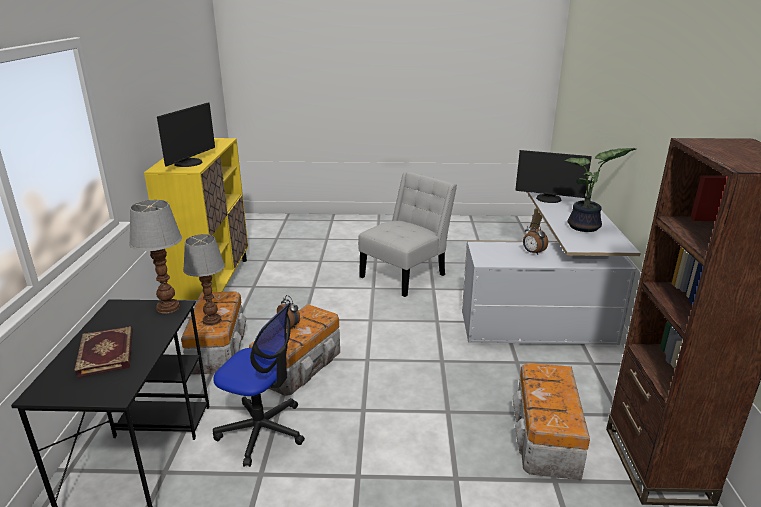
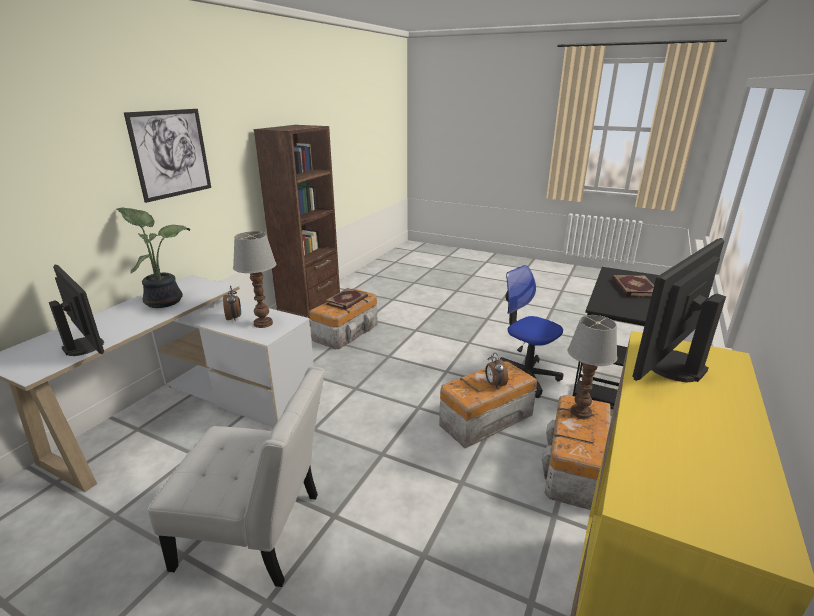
camera: 155 degrees left, 0 degrees up
(168, 307) = (607, 308): table lamp -> table lamp (263, 324)
(406, 274) = (257, 532): white chair -> white chair turned 150 degrees counterclockwise
(552, 397) = (347, 300): none -> book
(676, 123) = (171, 154): none -> picture

